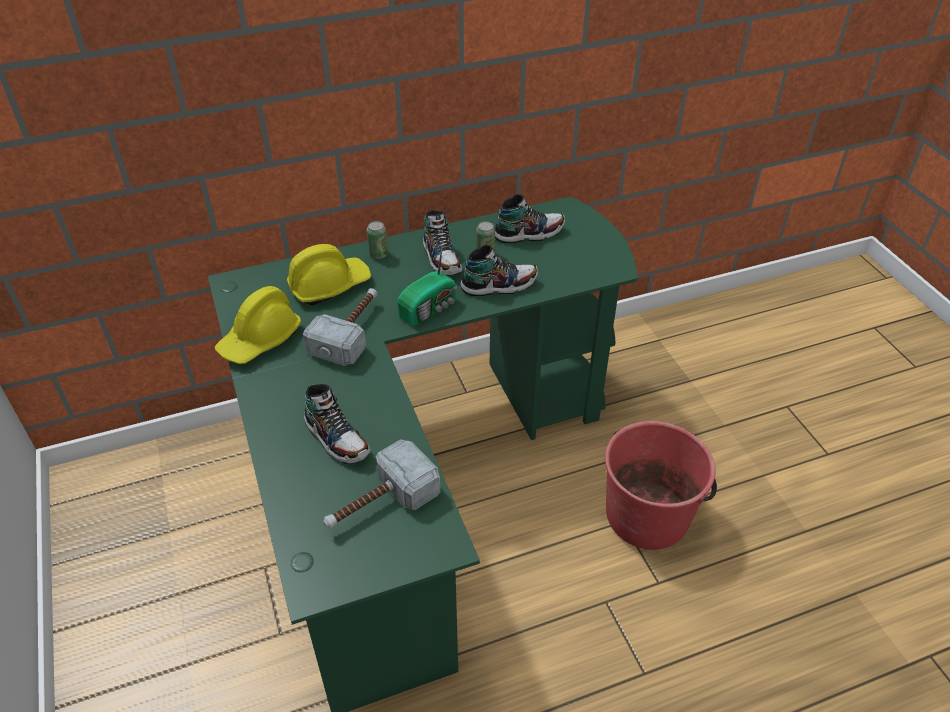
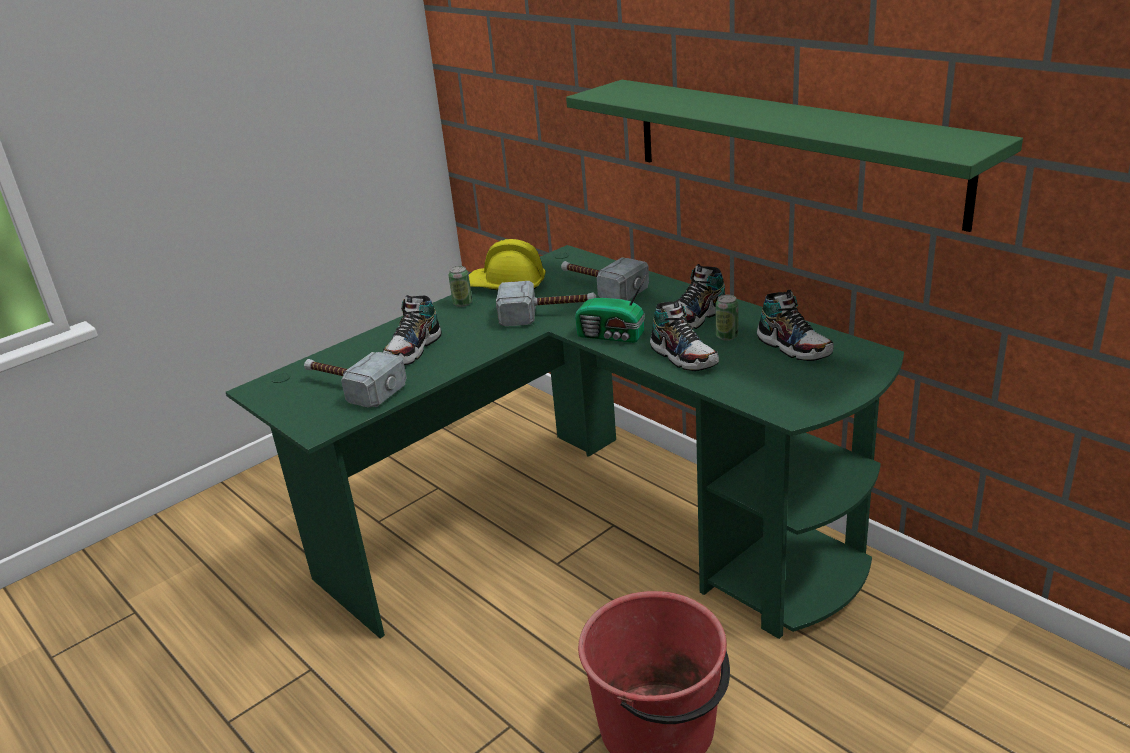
camera: 70 degrees right, 15 degrees down
(329, 285) = (600, 287): yellow hard hat -> hammer
(378, 254) = (667, 291): can -> can (462, 303)
(463, 88) = (789, 148): none -> green shelf

